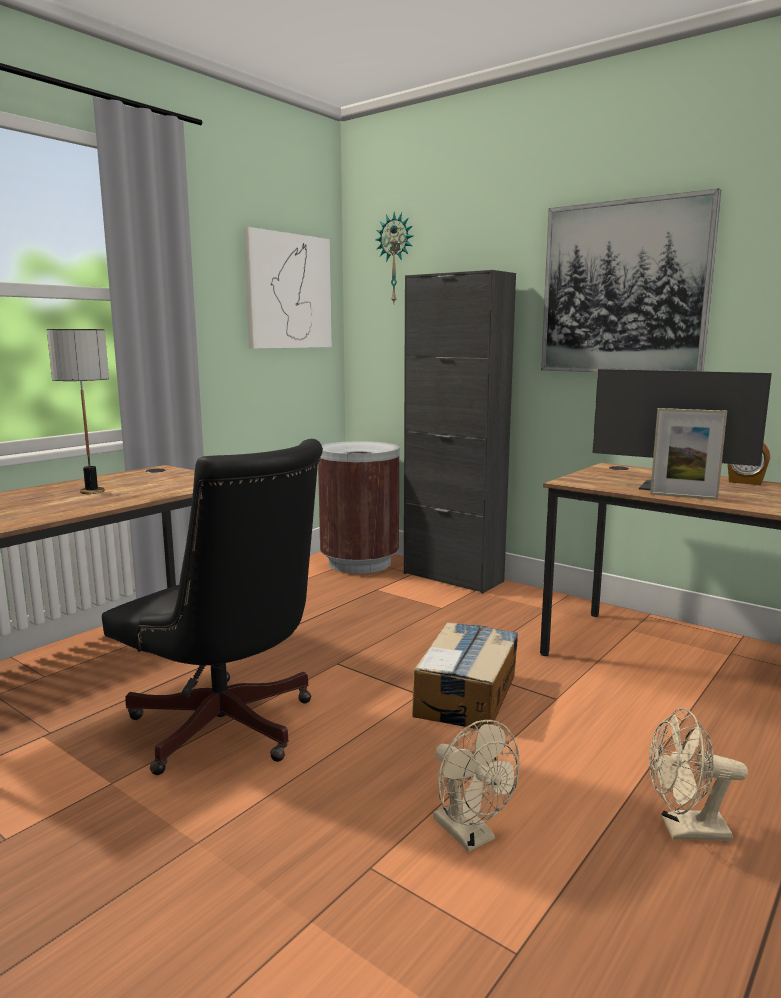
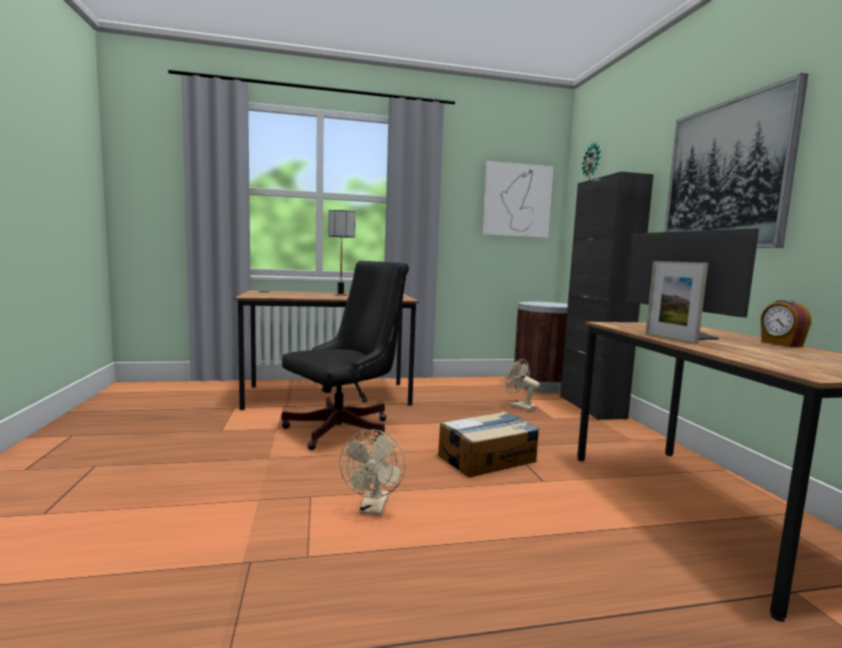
camera: 40 degrees right, 5 degrees down
(228, 730) = (346, 428): black office chair -> black office chair turned 120 degrees counterclockwise
(685, 830) = (499, 571): beige fan -> beige fan (519, 406)

